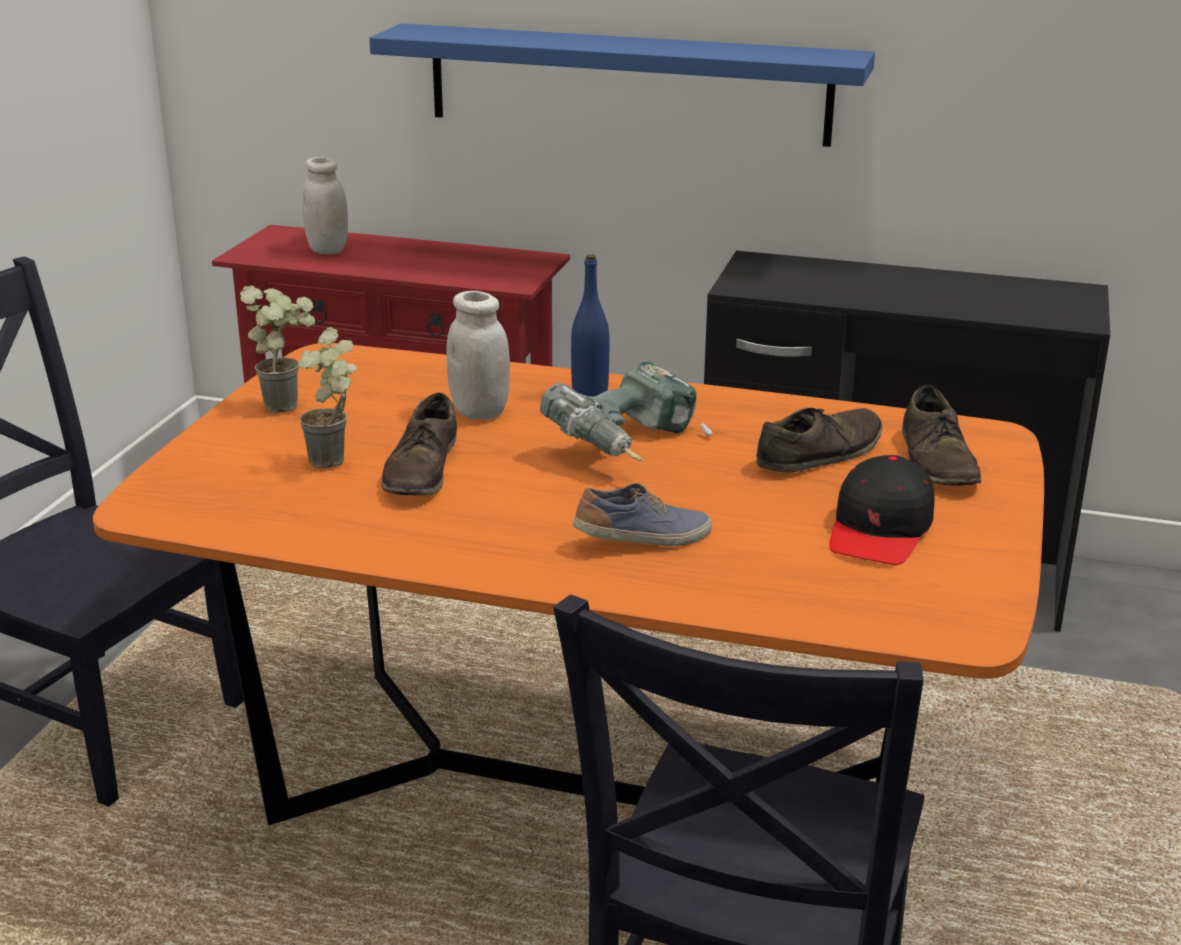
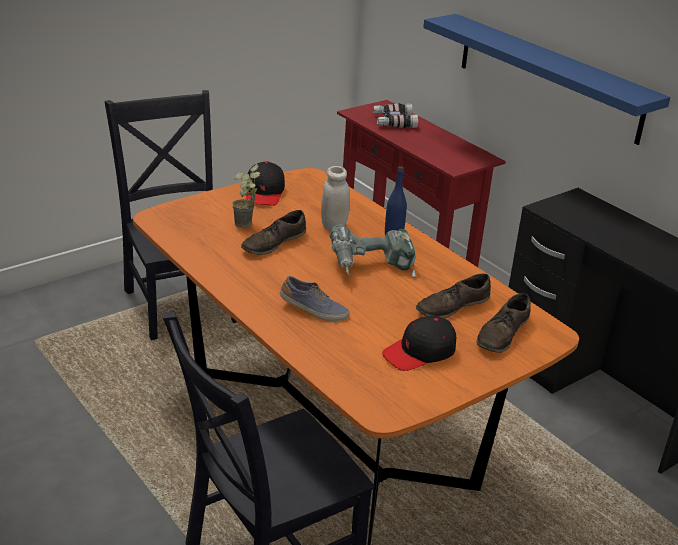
camera: 35 degrees right, 5 degrees up
(288, 404) = (264, 193): potted plant -> black cap
(328, 250) = (393, 121): white jar -> binoculars
(820, 453) = (452, 306): brown shoe -> brown shoe turned 150 degrees clockwise

